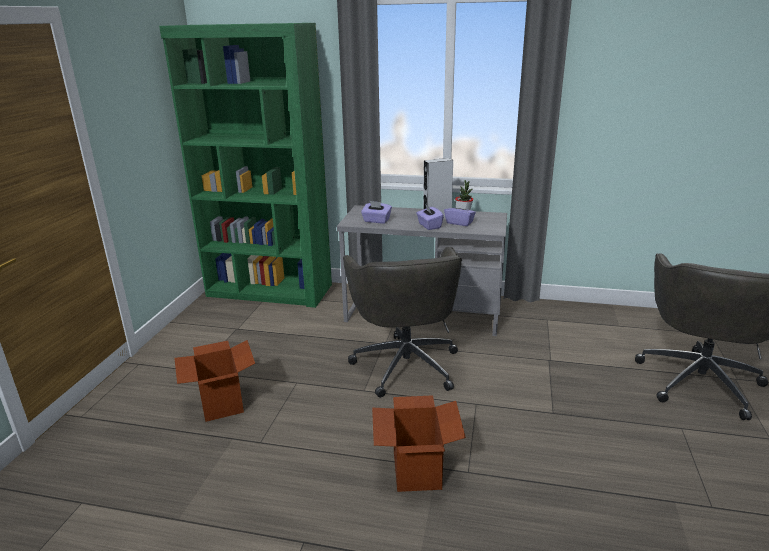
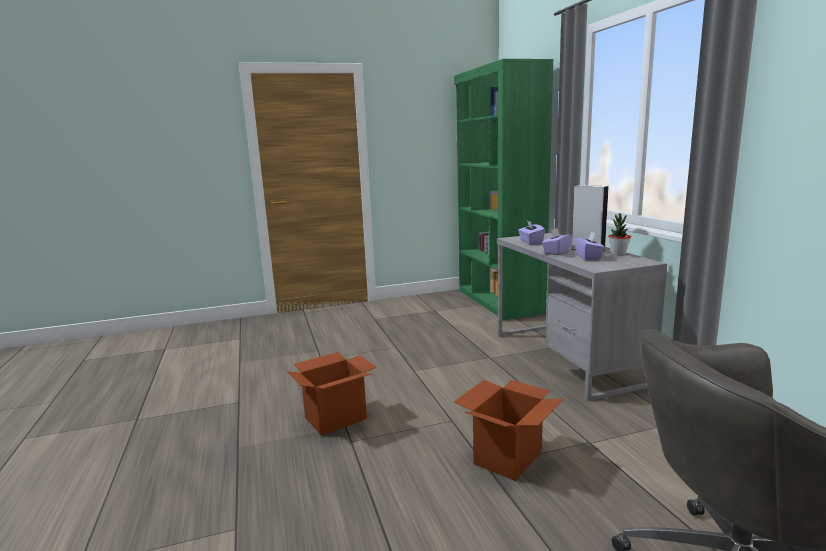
camera: 60 degrees right, 10 degrees down
(221, 403) = (349, 336): cardboard box -> cardboard box (508, 457)
(405, 364) = (472, 374): grey office chair -> none

